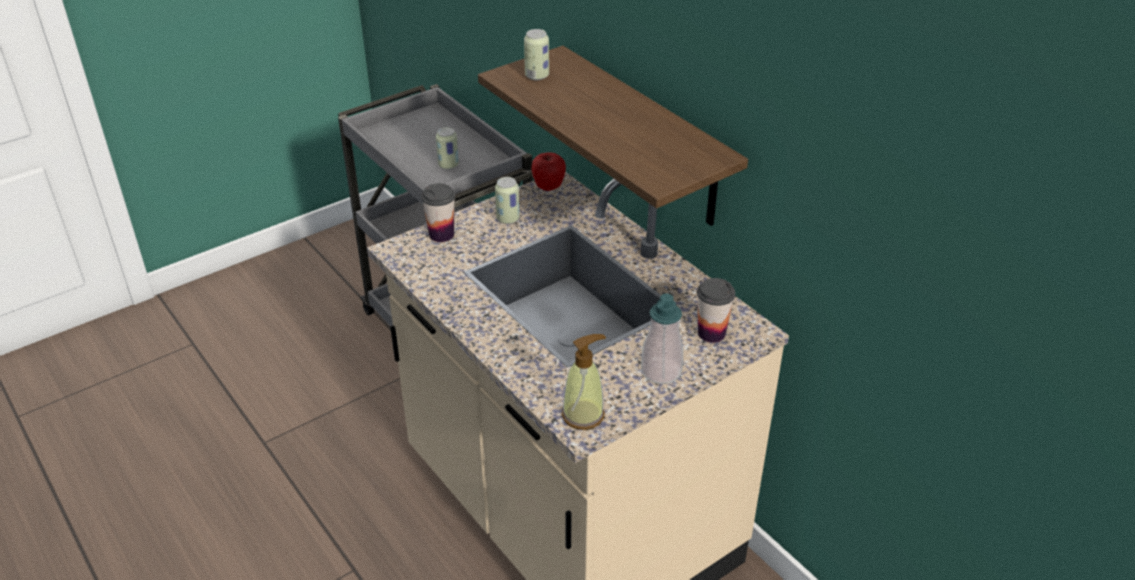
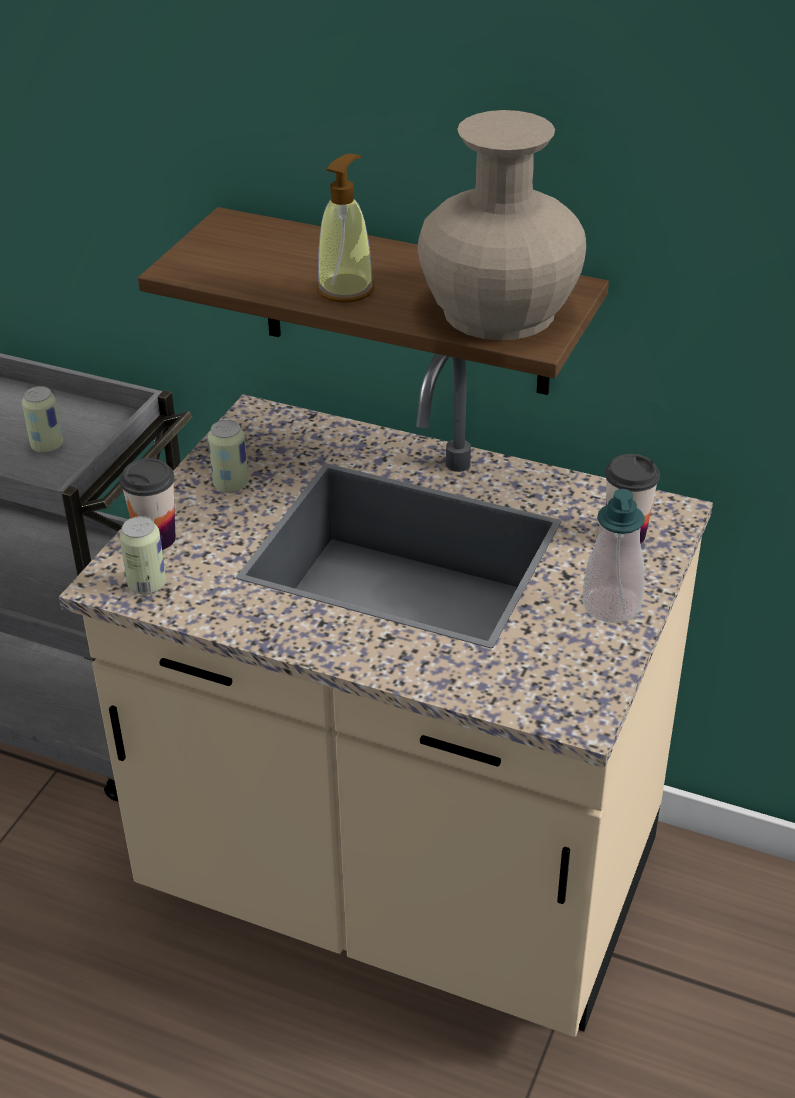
camera: 30 degrees left, 0 degrees up
(537, 76) = (227, 256): can -> can (147, 584)
(548, 187) = (248, 424): apple -> none
(583, 415) = (570, 700): soap dispenser -> soap dispenser (346, 289)
(657, 156) = (499, 311): none -> beige vase

